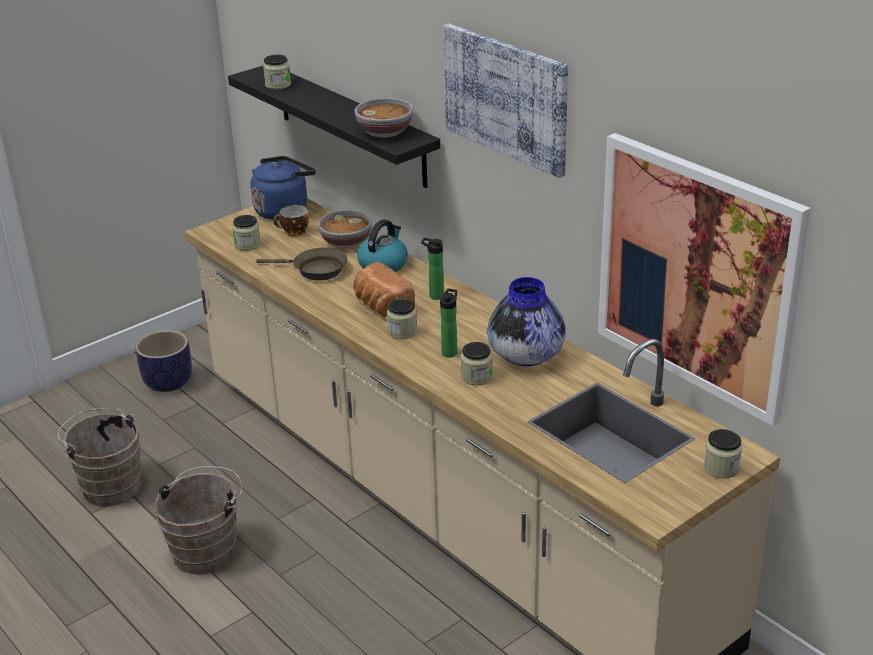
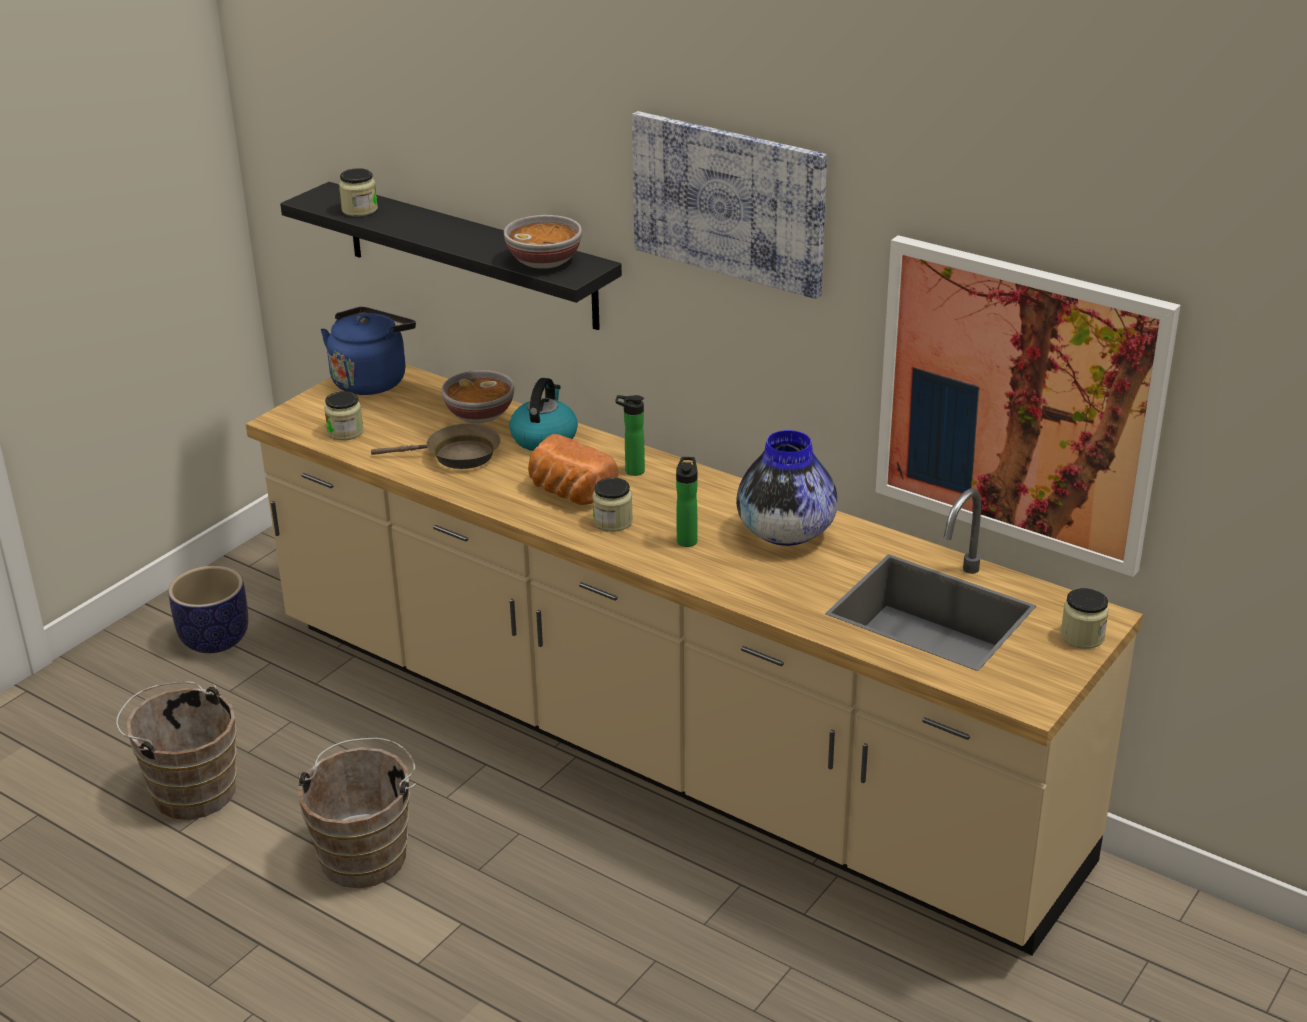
camera: 15 degrees left, 0 degrees up
(293, 232) = (401, 409): cup -> none
(476, 377) = (736, 567): jar -> none

